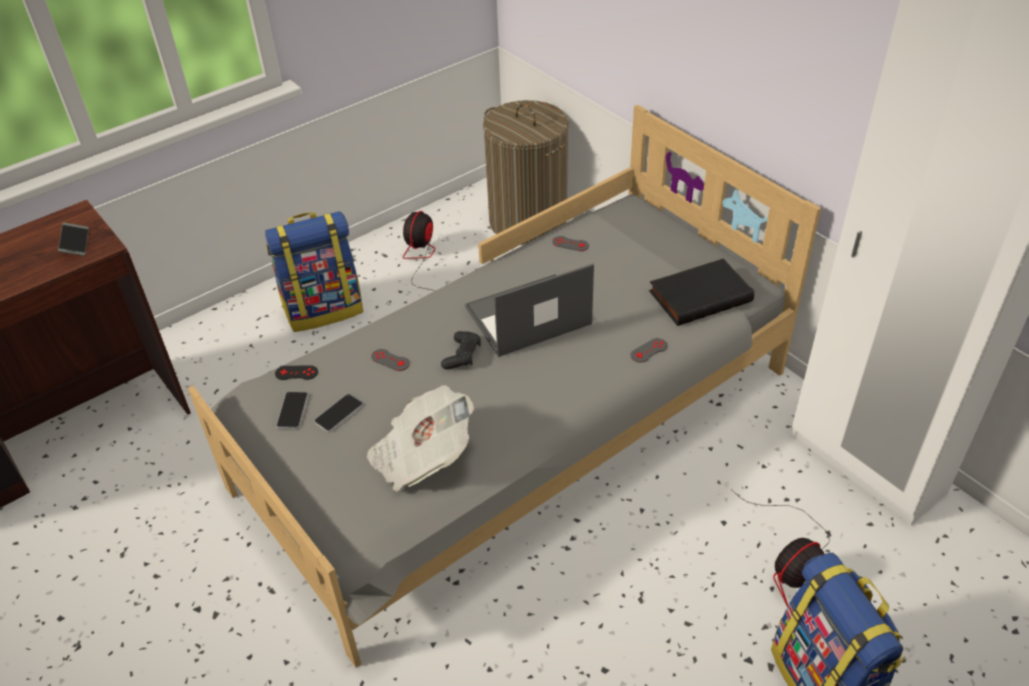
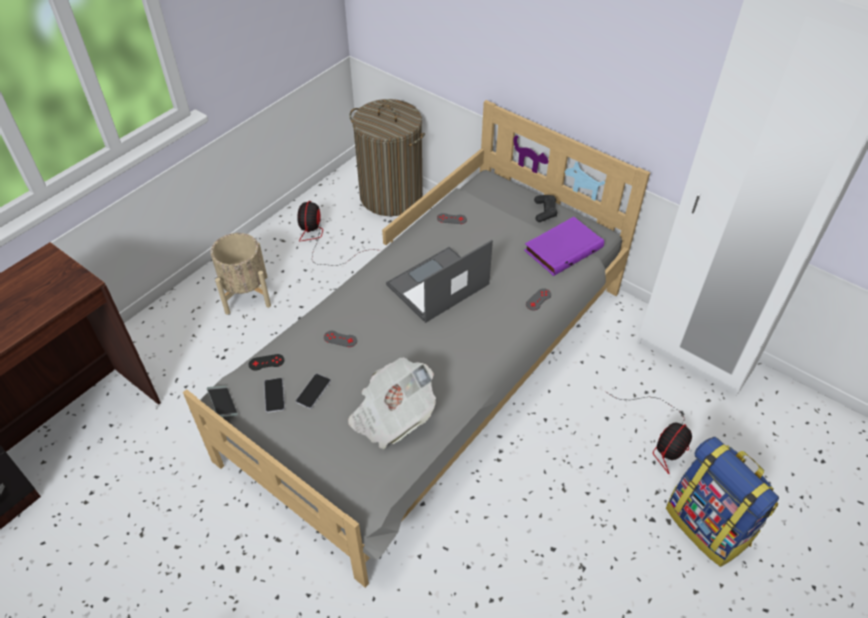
camera: 15 degrees left, 5 degrees up
(75, 243) = (56, 284): phone -> phone (223, 404)
(324, 309) = (246, 294): backpack -> beige planter
(462, 355) = (396, 326): black game controller -> black game controller (545, 212)
(699, 295) = (562, 248): black book -> purple book

